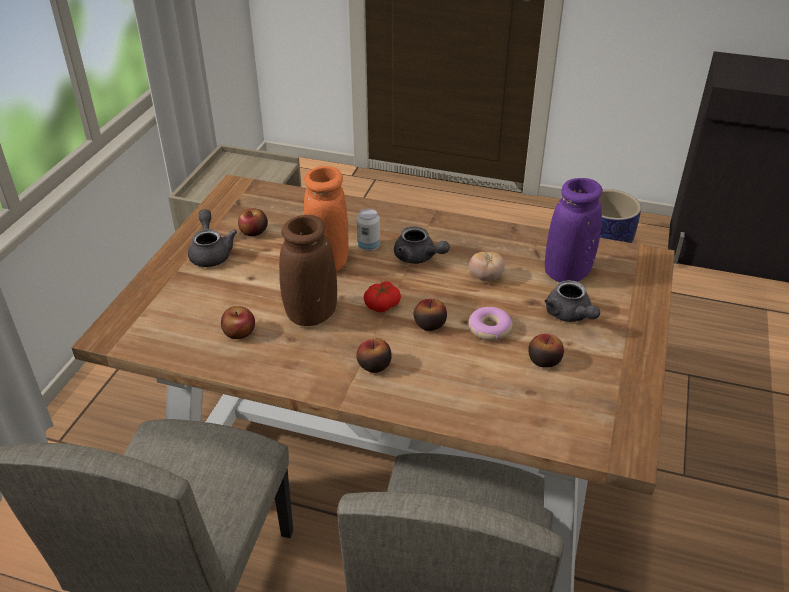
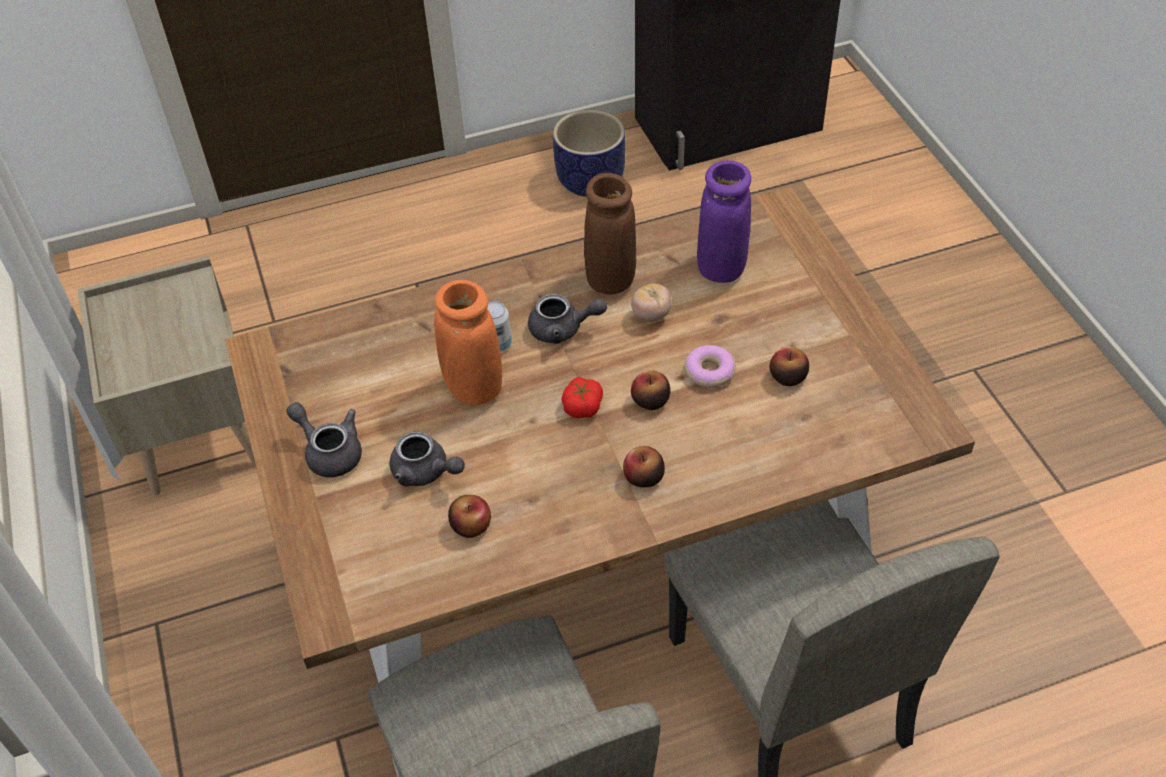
camera: 35 degrees left, 10 degrees up
(254, 232) = (349, 397): apple -> none
(311, 315) = (524, 460): brown vase -> brown vase (611, 279)
(570, 315) = (766, 314): grey teapot -> grey teapot (425, 472)

